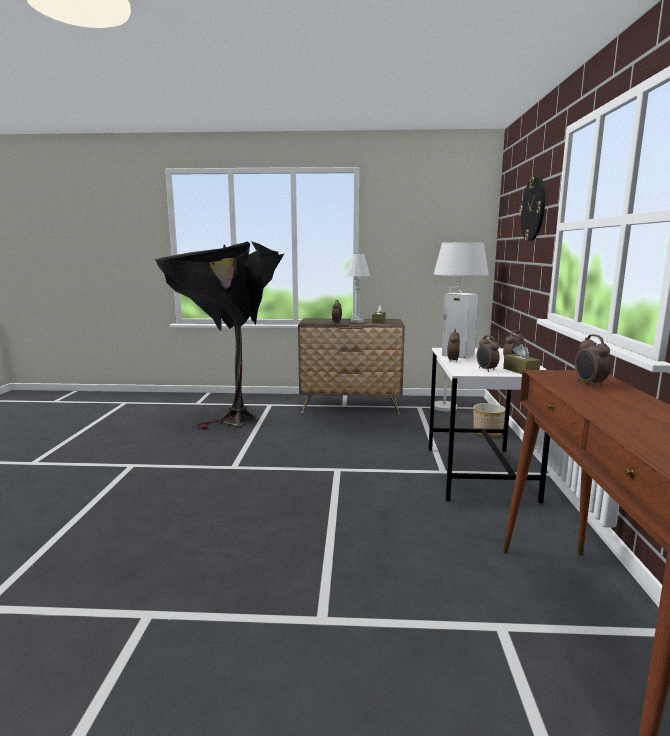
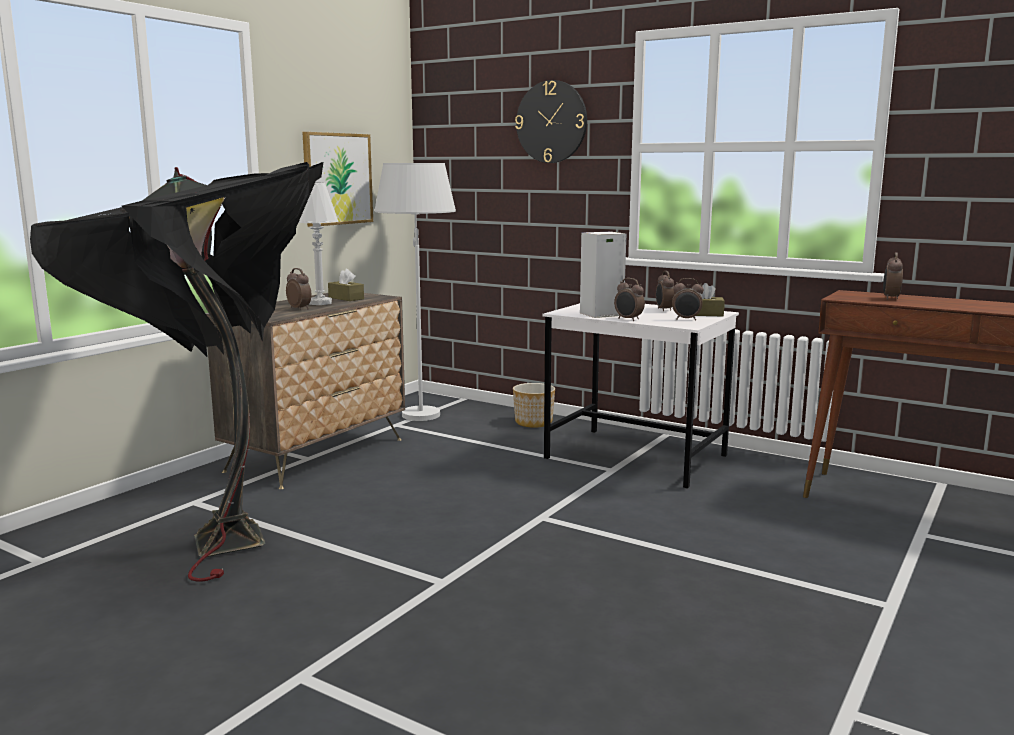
camera: 60 degrees left, 0 degrees up
(420, 252) = (337, 179): none -> picture
(589, 384) = (890, 298): alarm clock -> alarm clock turned 90 degrees clockwise

